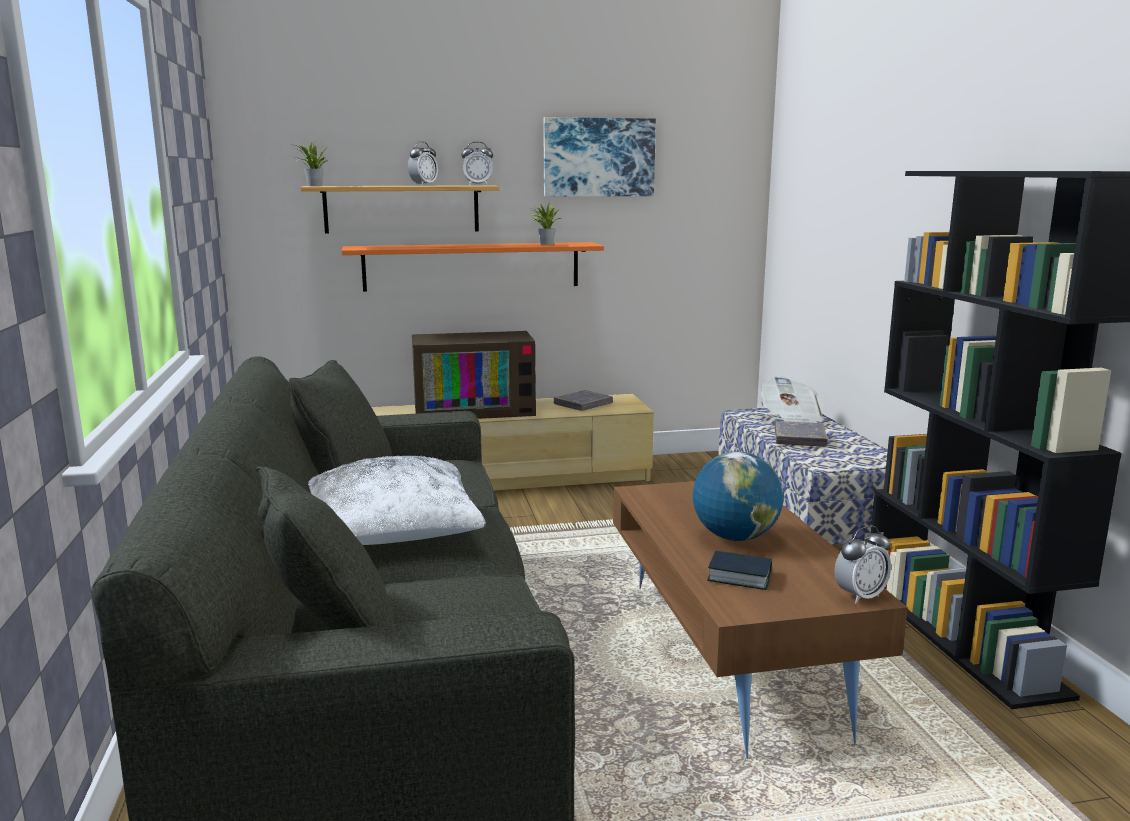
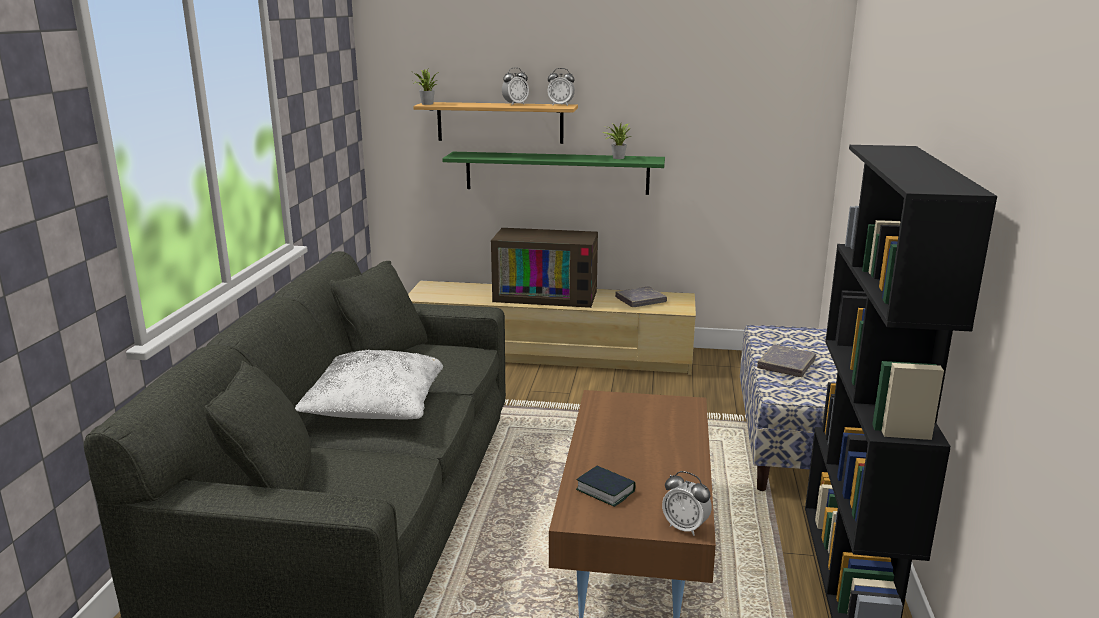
camera: 20 degrees right, 5 degrees up
(472, 266) = (556, 173): orange shelf -> green shelf
(598, 157) = (673, 81): picture -> none
(735, 538) = (636, 455): globe -> none
(790, 420) = (798, 343): newspaper -> none
(860, 596) = (685, 527): alarm clock -> alarm clock turned 45 degrees clockwise

